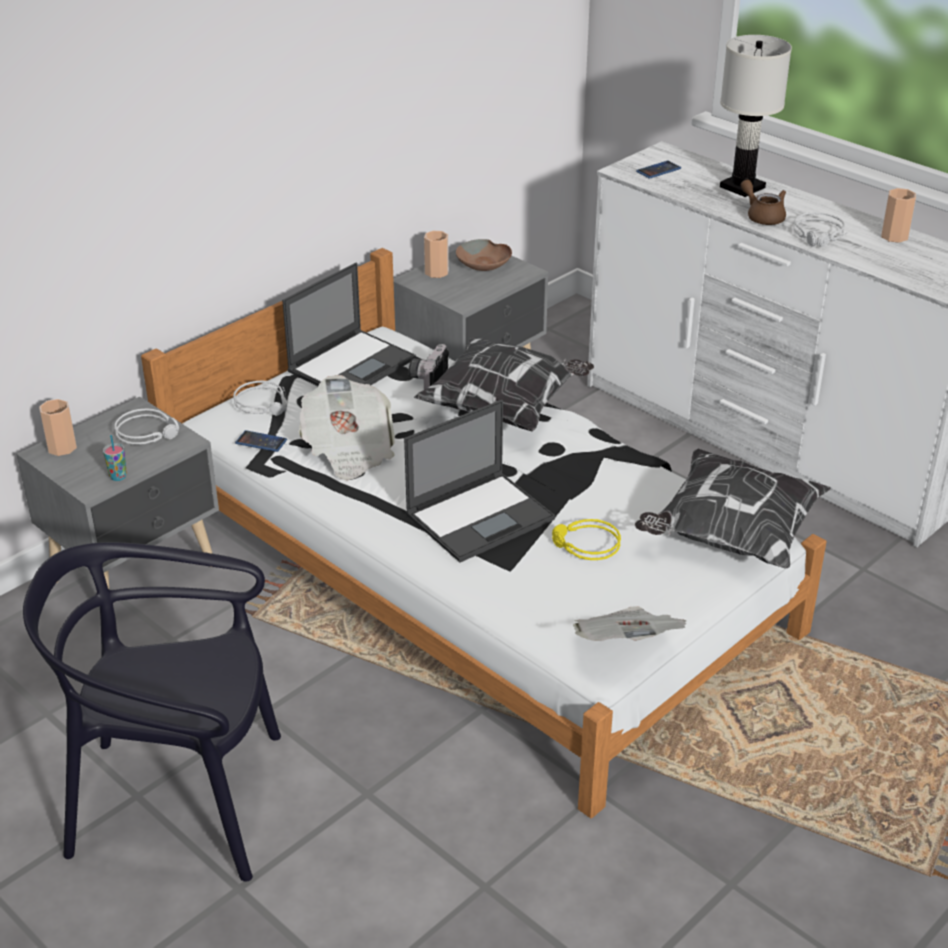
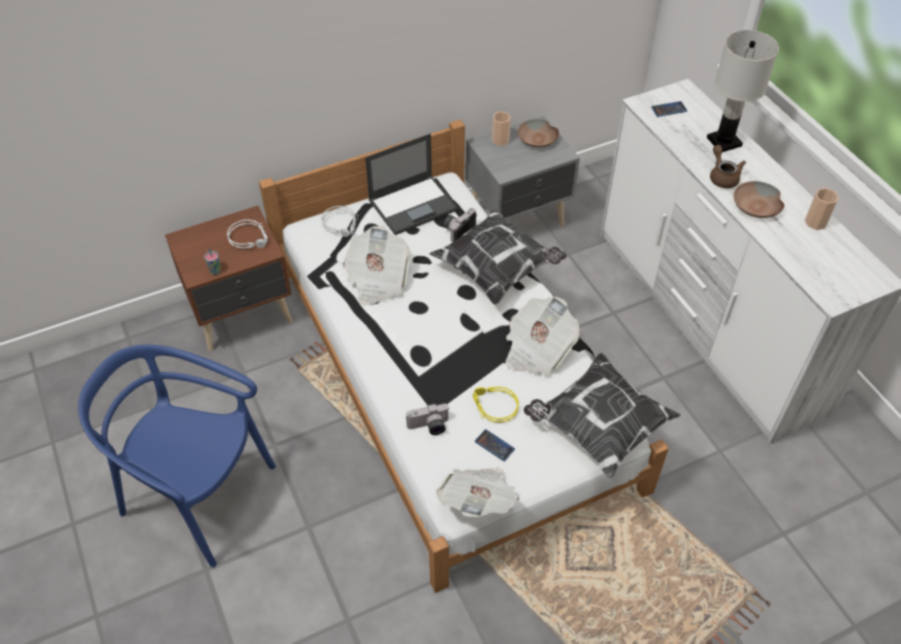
camera: 20 degrees right, 15 degrees up
(62, 447) = (193, 237): cup -> none
(138, 574) = (243, 315): grey nightstand -> brown nightstand
(179, 802) = (198, 495): black chair -> blue chair
(261, 442) = (325, 257): phone -> phone (494, 445)
(481, 516) = (437, 360): laptop -> none
(513, 587) = (429, 427): none -> camera
(605, 476) = (537, 349): none -> newspaper
(819, 235) = (756, 207): grey headphones -> brown bowl

